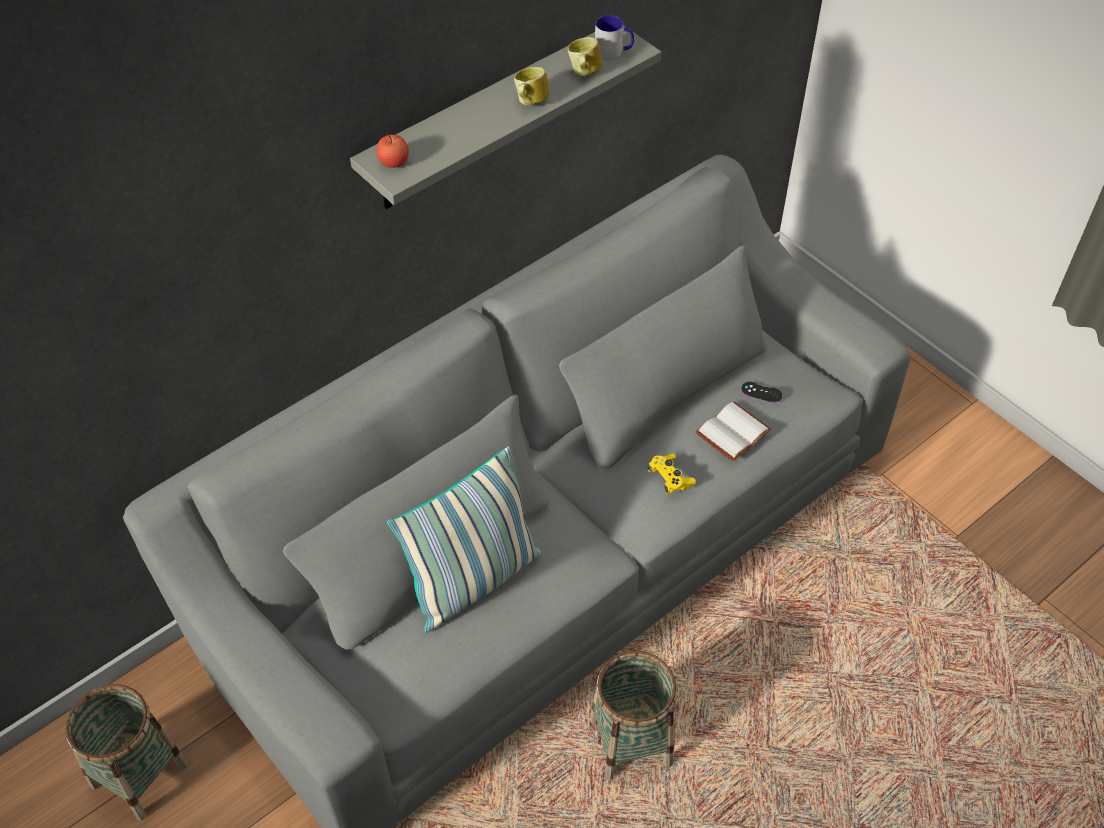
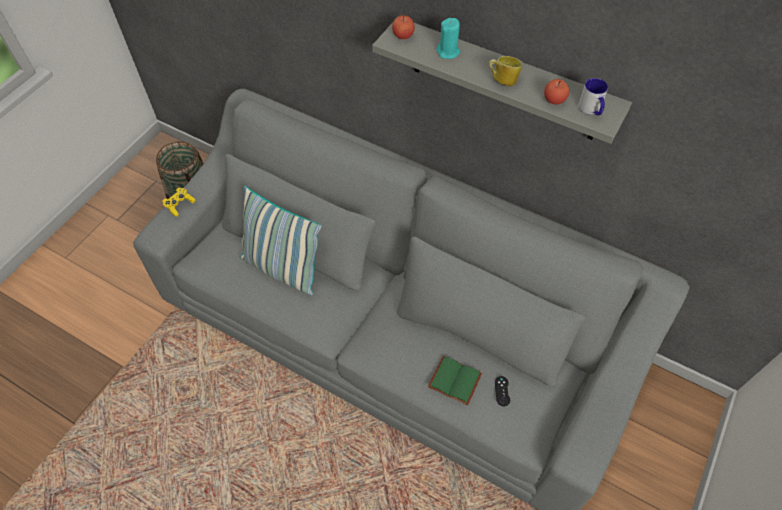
camera: 70 degrees right, 5 degrees up
(451, 131) = (448, 52): none -> turquoise candle
(583, 73) = (554, 100): mug -> apple
(630, 742) = (271, 417): basket -> none
(670, 478) = (398, 352): yellow game controller -> yellow game controller (179, 205)
(733, 434) = (453, 381): white book -> green book

